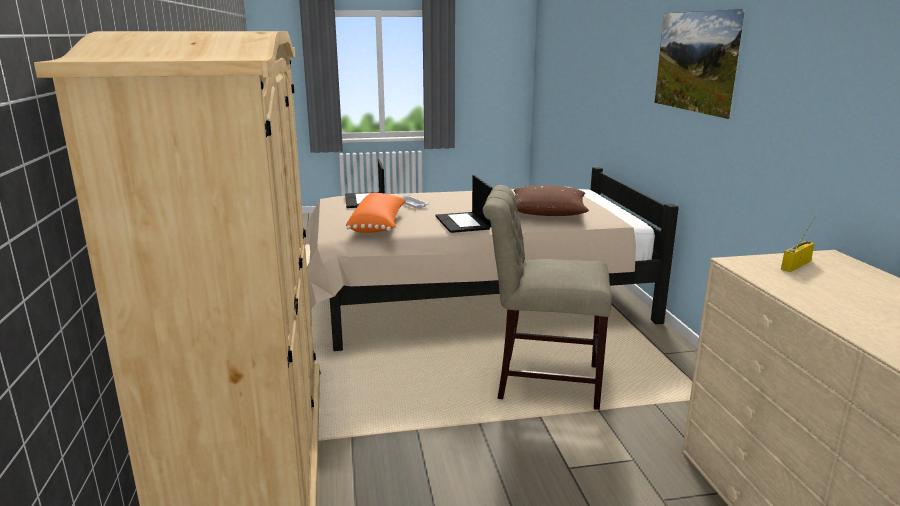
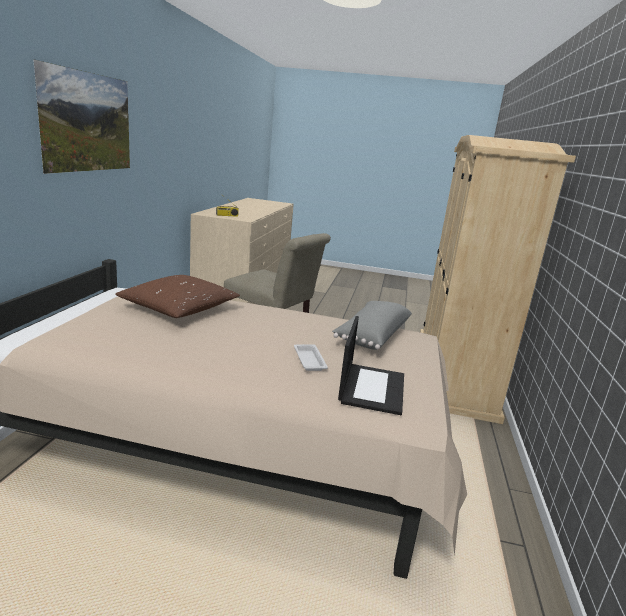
camera: 160 degrees left, 0 degrees up
(379, 225) = (371, 336): orange pillow -> grey pillow
(463, 223) = (284, 317): laptop -> none

